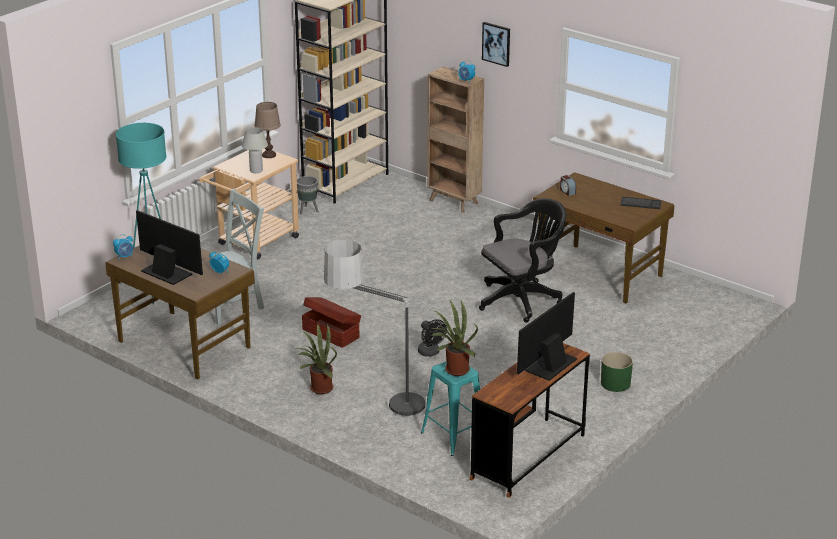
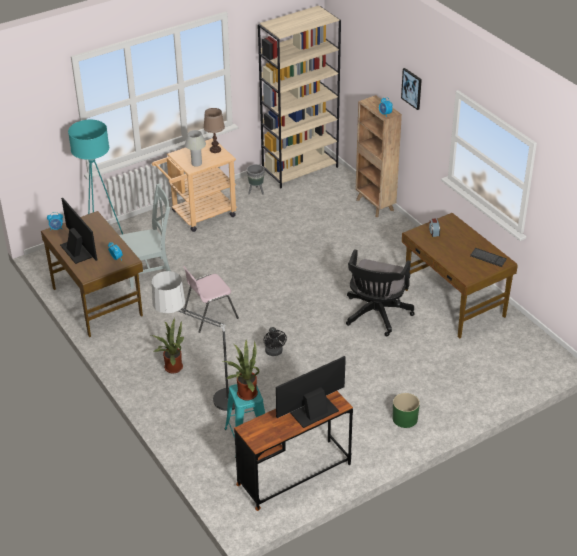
camera: 20 degrees right, 10 degrees up
(331, 333) = (209, 315): brown storage box -> pink chair
(522, 299) = (376, 316): black office chair -> black office chair turned 120 degrees clockwise

